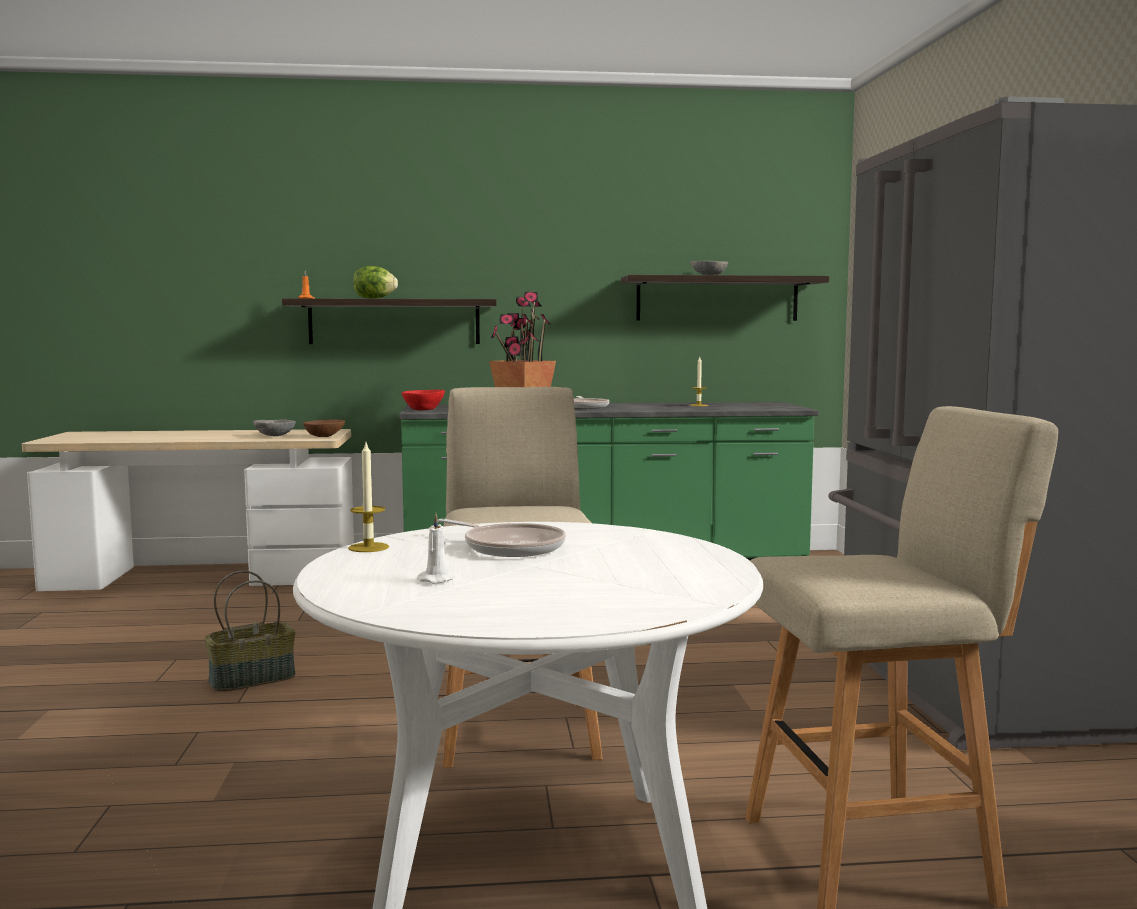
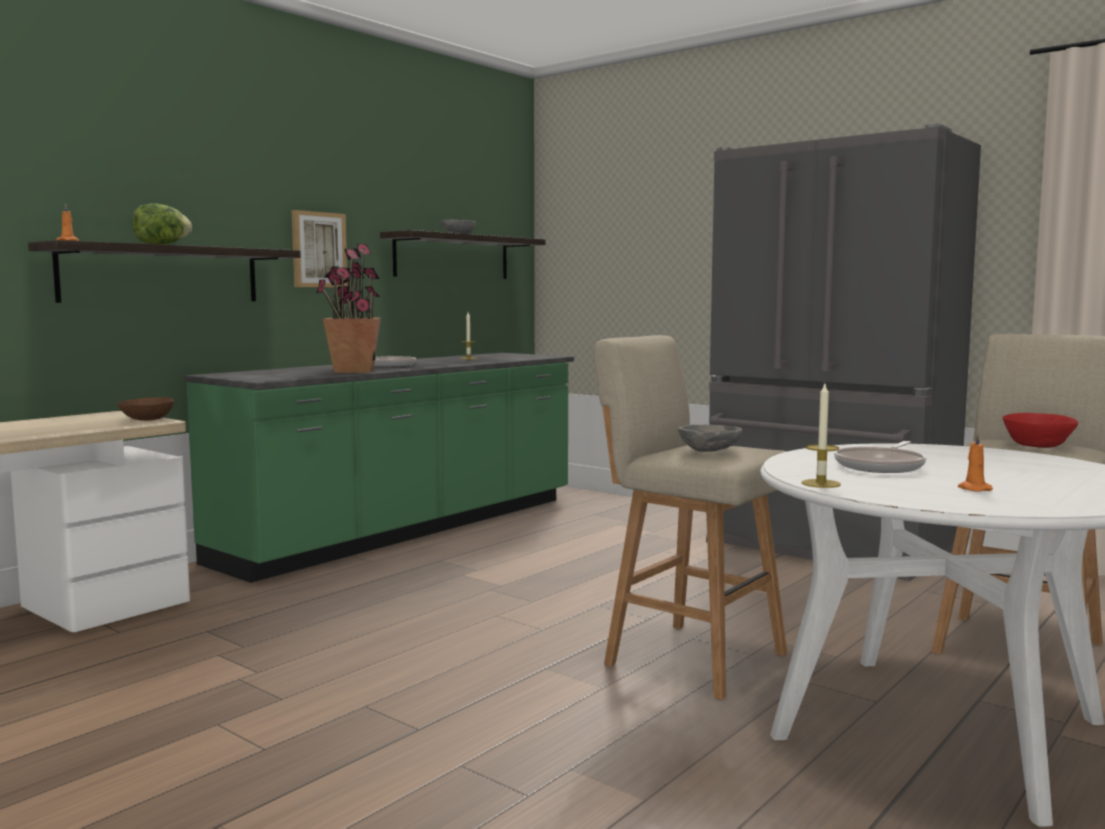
camera: 45 degrees left, 0 degrees up
(253, 678) = (366, 707): basket -> none
(274, 436) = (74, 426): grey bowl -> grey bowl (710, 451)
(423, 409) = (253, 378): red bowl -> red bowl (1036, 446)
(438, 579) = (973, 489): white candle -> orange candle
(510, 547) = (881, 466): frying pan -> frying pan turned 135 degrees clockwise
(548, 297) = (318, 250): none -> picture

